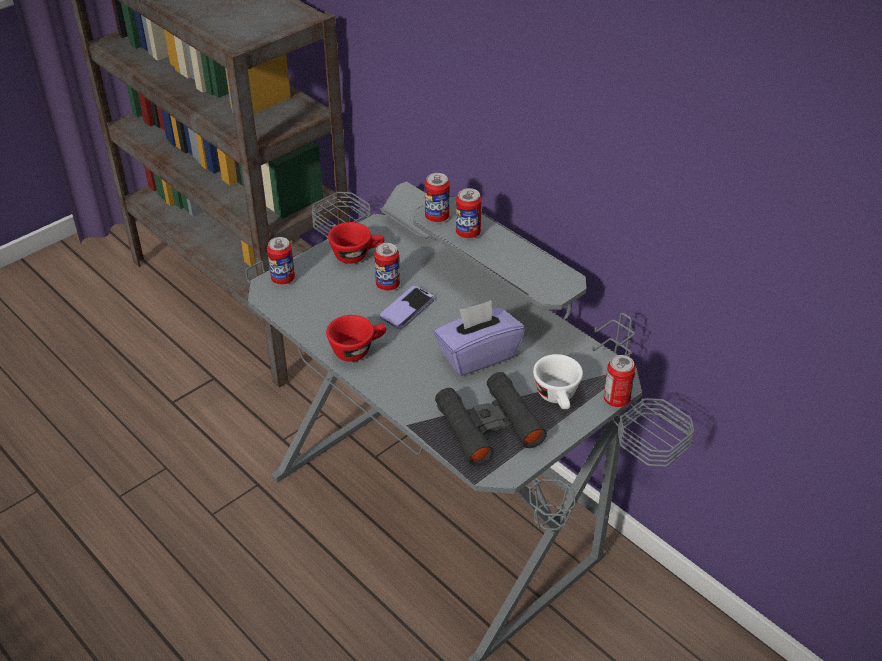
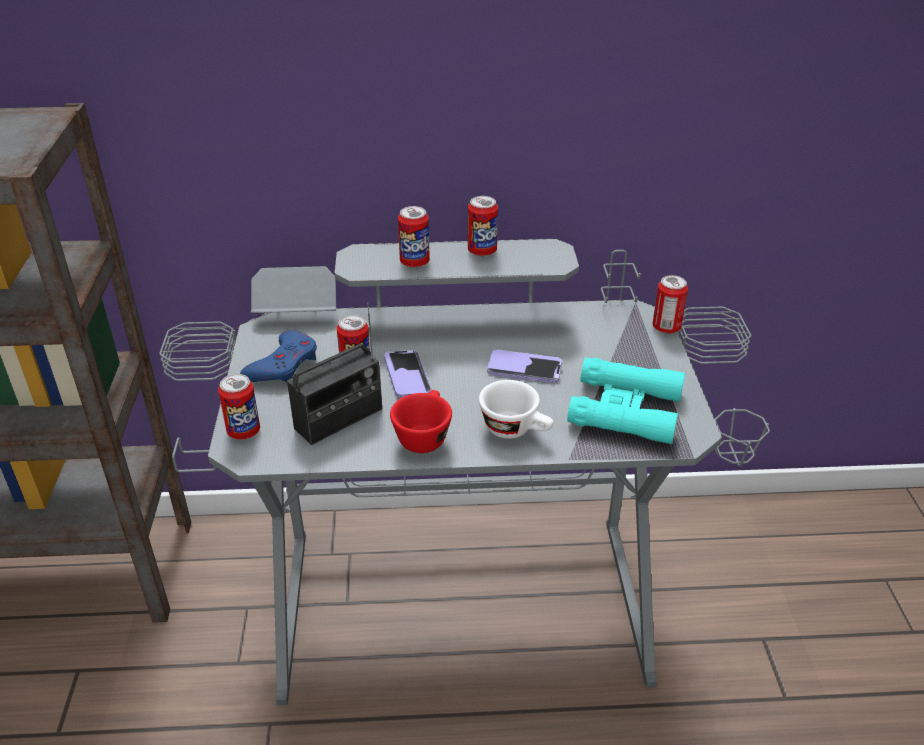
camera: 50 degrees left, 5 degrees down
(334, 307) = (339, 419): none -> radio
(357, 255) = (283, 365): red cup -> blue game controller
(437, 217) = (366, 266): can -> can (482, 251)
(477, 355) = (524, 368): purple tissue box -> phone
(488, 425) = (625, 409): black binoculars -> turquoise binoculars
(558, 398) = (631, 354): white cup -> white cup (516, 430)

